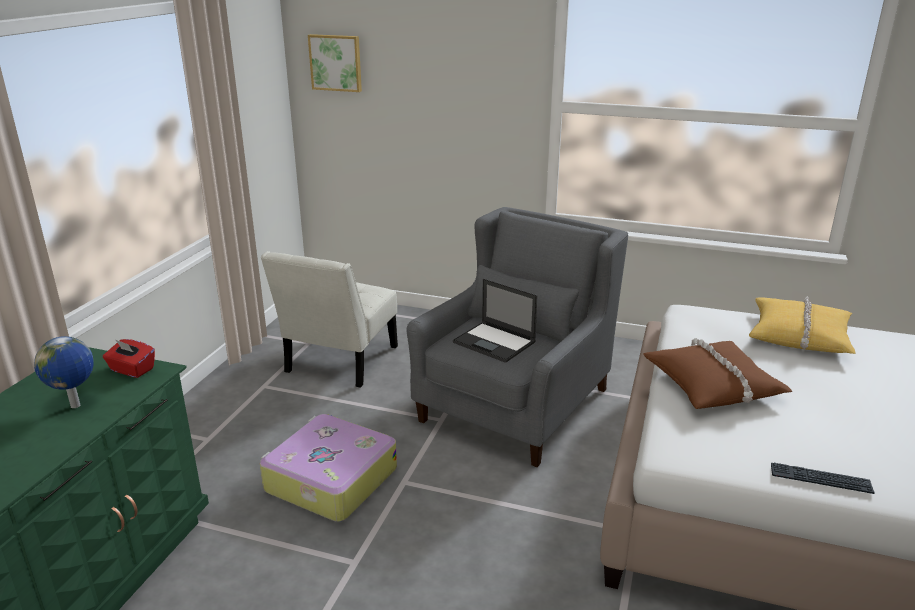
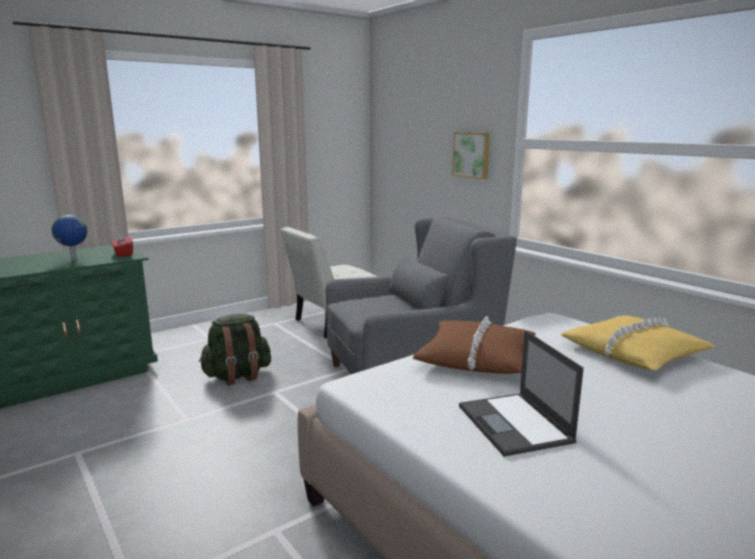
camera: 35 degrees right, 10 degrees down
(329, 480) = (237, 376): suitcase -> green backpack
(336, 62) = (393, 117): picture -> picture (472, 154)
(495, 342) = (376, 306): laptop -> laptop (515, 424)
(820, 479) = (445, 438): keyboard -> none

